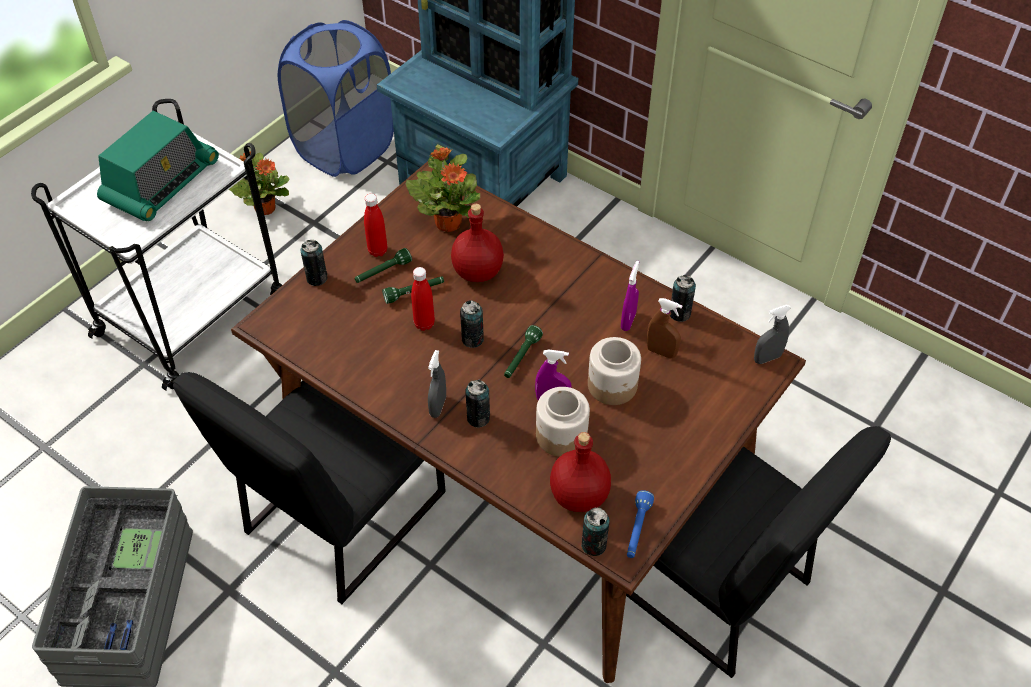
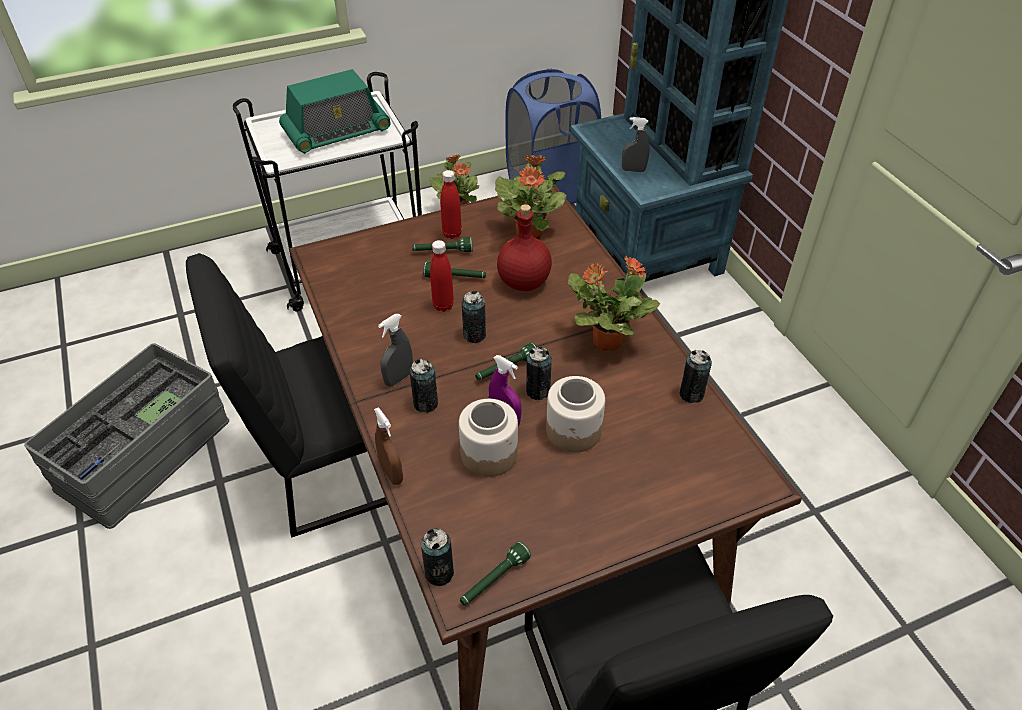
camera: 30 degrees right, 5 degrees down
(317, 278) = (385, 236): can -> can (538, 391)
(578, 496) = (461, 519): red bottle -> none
(583, 296) = (606, 340): none -> potted plant
(628, 321) = (633, 380): purple spray bottle -> none
(637, 529) = (494, 580): blue flashlight -> green flashlight
(661, 352) = (646, 421): brown spray bottle -> brown spray bottle (391, 473)
(767, 358) = (757, 476): grey spray bottle -> grey spray bottle (633, 170)

